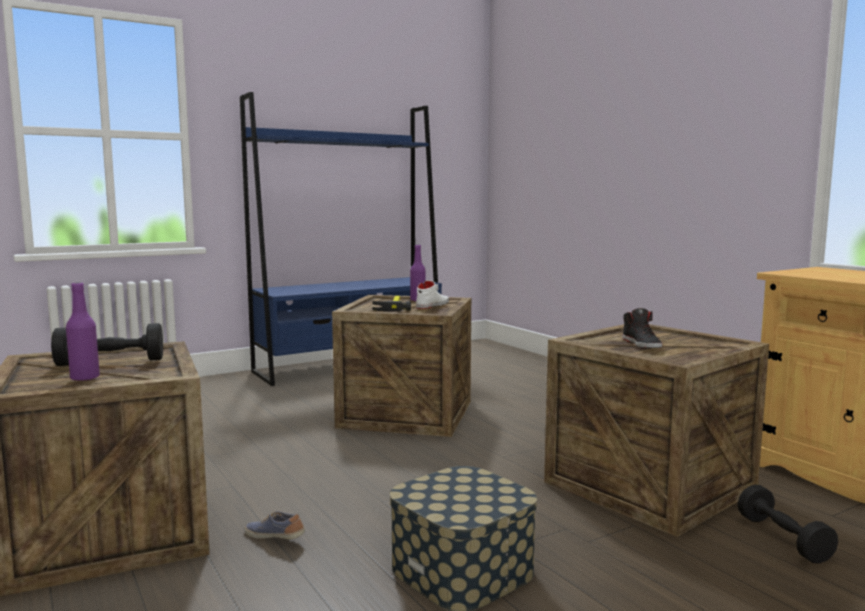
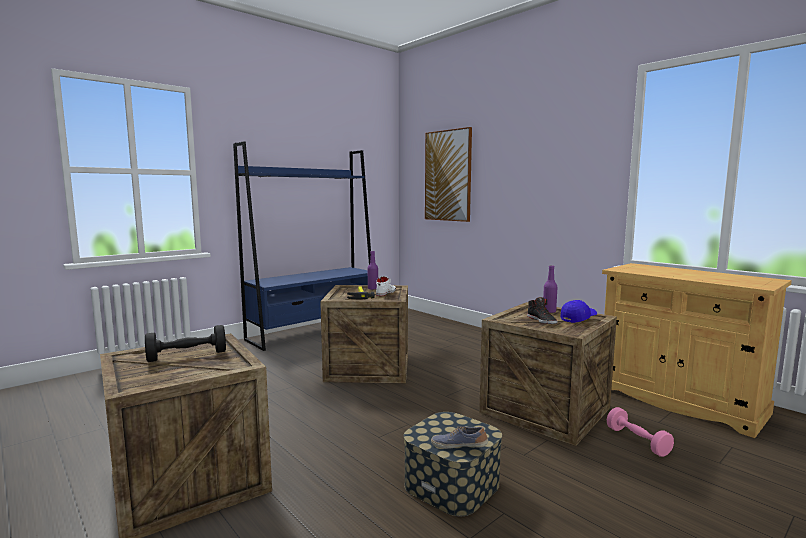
camera: 10 degrees left, 0 degrees up
(85, 378) = (177, 372): purple bottle -> purple bottle (549, 311)
(275, 537) = (314, 472): shoe -> shoe (459, 446)
(554, 142) = (448, 176): none -> picture
(702, 344) = (578, 319): none -> blue cap
(783, 539) = (637, 441): black dumbbell -> pink dumbbell

